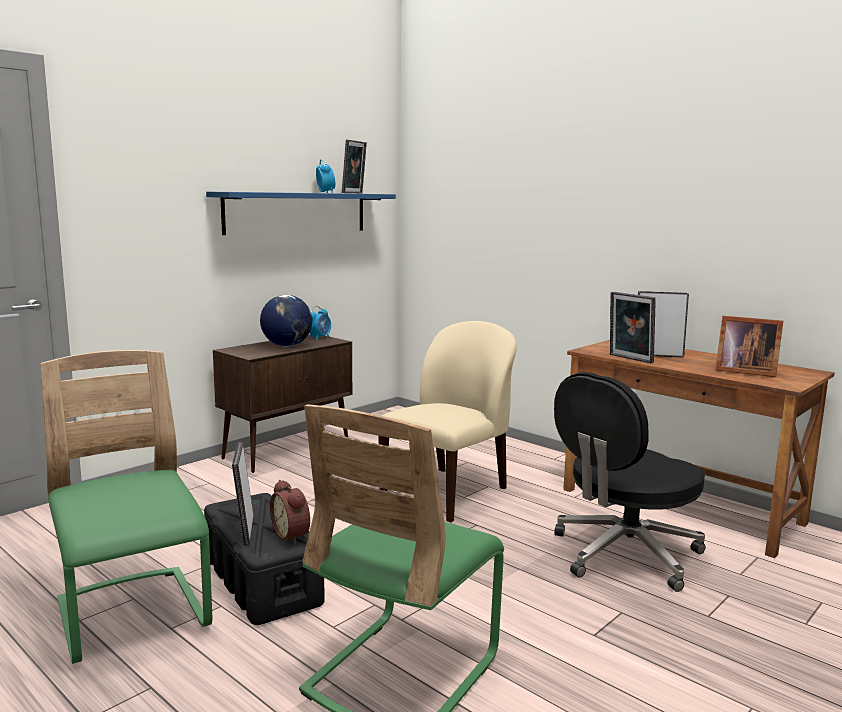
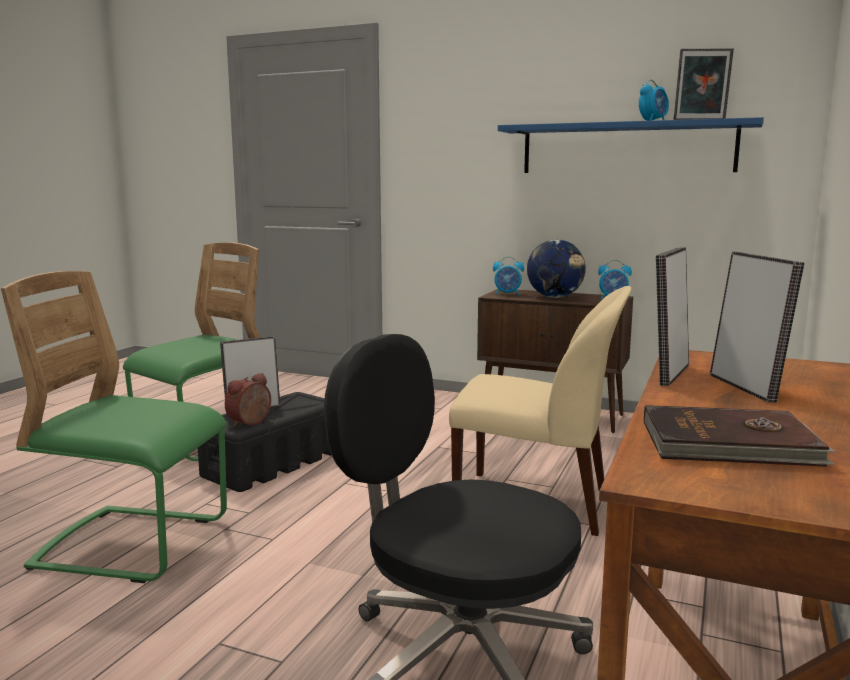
camera: 70 degrees right, 0 degrees up
(249, 352) = (507, 294): none -> alarm clock
(743, 371) = (730, 444): picture frame -> brown book

